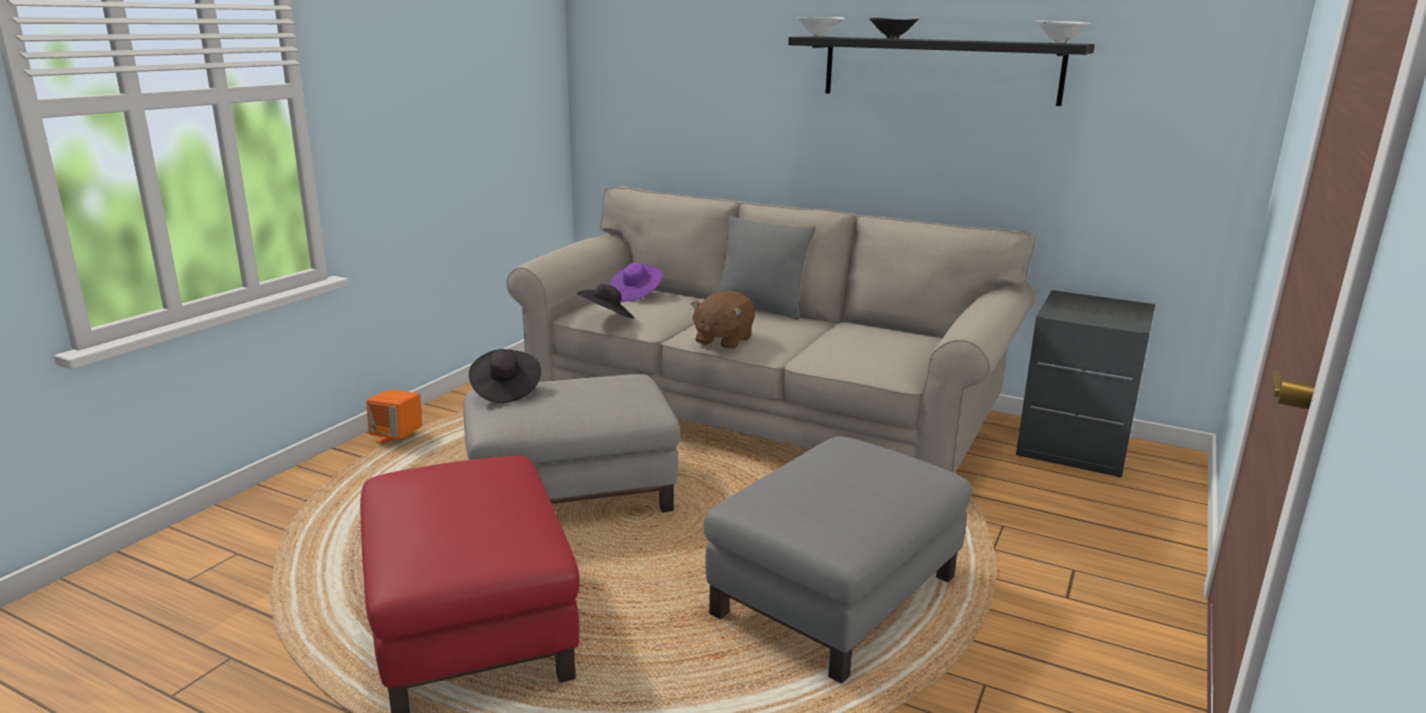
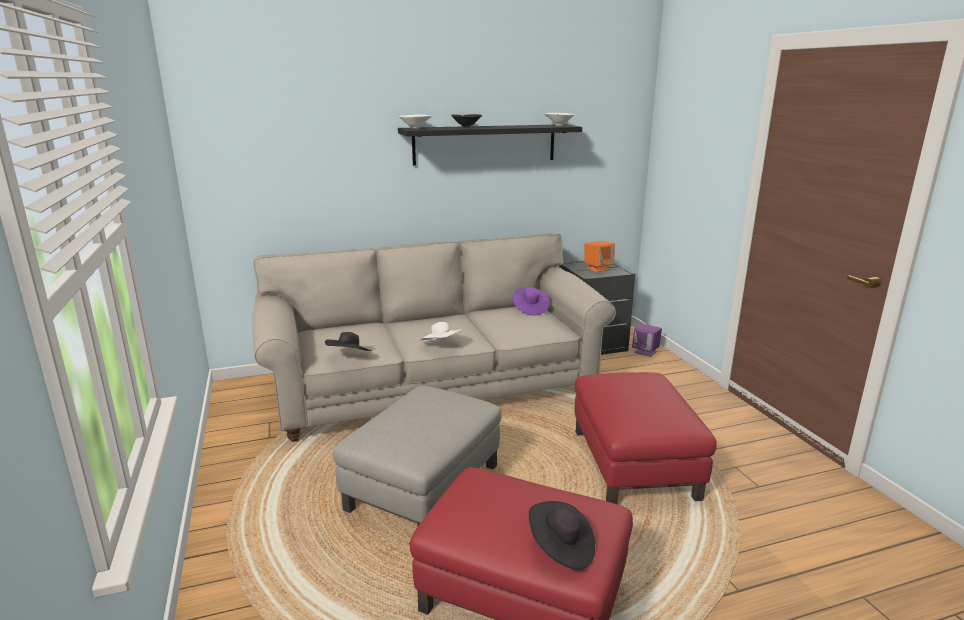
camera: 45 degrees left, 0 degrees up
(398, 438) = (229, 521): orange speaker -> orange speaker (598, 268)
(505, 390) = (381, 433): black hat -> black hat (561, 548)
(635, 295) = (329, 335): purple hat -> purple hat (530, 309)
(722, 340) = (441, 345): brown plush toy -> white hat
(760, 309) = (416, 318): grey pillow -> none
(836, 597) = (634, 464): grey ottoman -> red ottoman
(1155, 491) = (645, 352): none -> purple speaker

